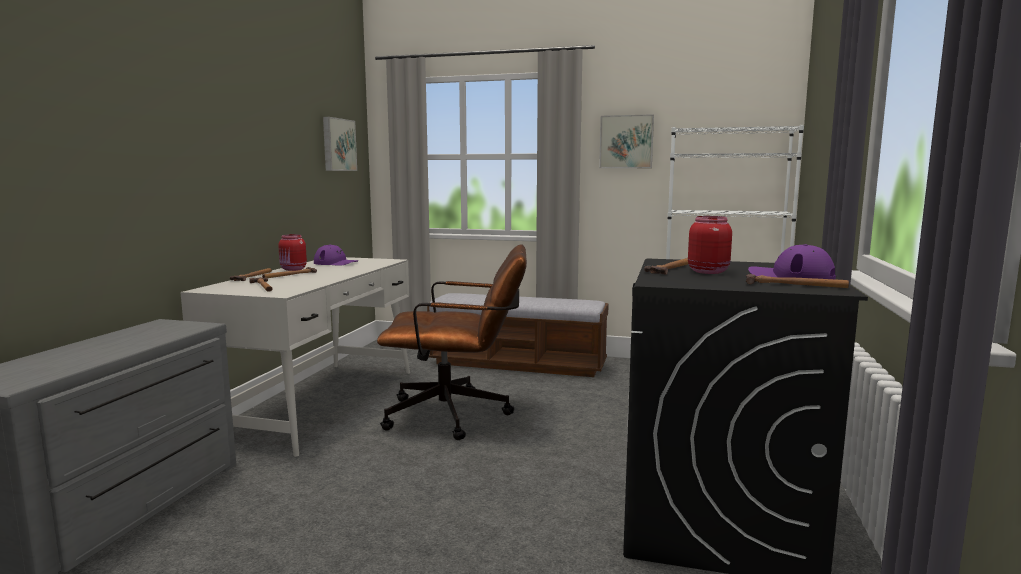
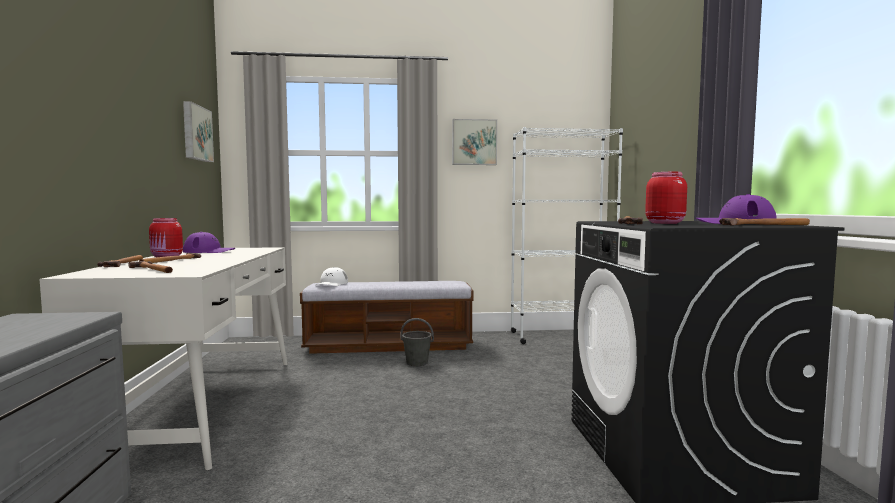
camera: 20 degrees left, 5 degrees down
(458, 415) = (368, 398): brown office chair -> none
(461, 295) = (331, 283): none -> white cap
(531, 386) = (417, 363): none -> grey bucket

